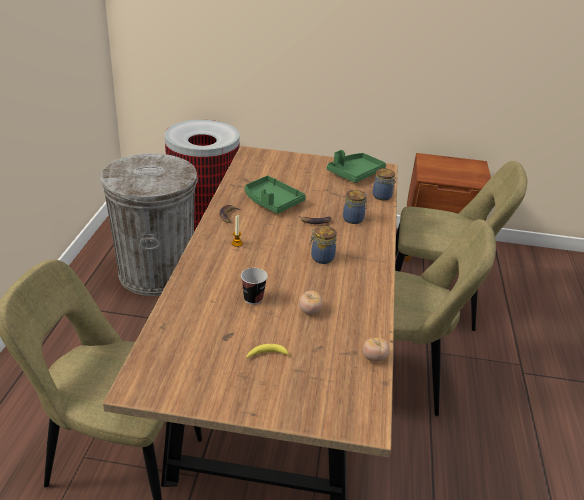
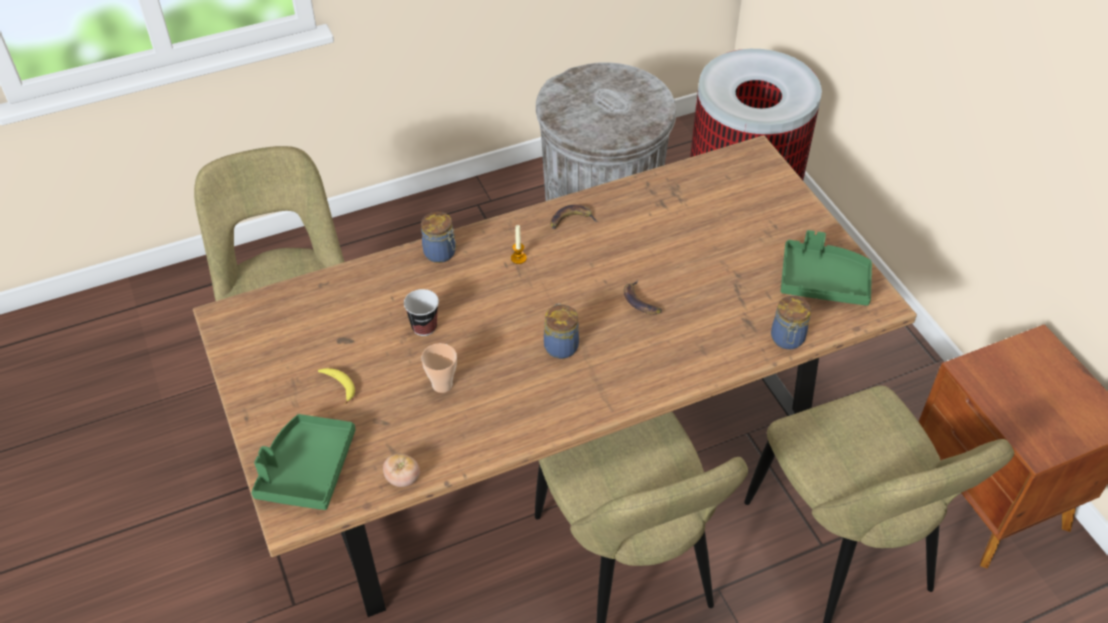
camera: 60 degrees right, 15 degrees up
(272, 202) = (645, 239): green tray -> green tray (306, 469)
(309, 311) = (442, 385): tomato -> cup
(354, 219) = (688, 336): jar -> jar (441, 253)

